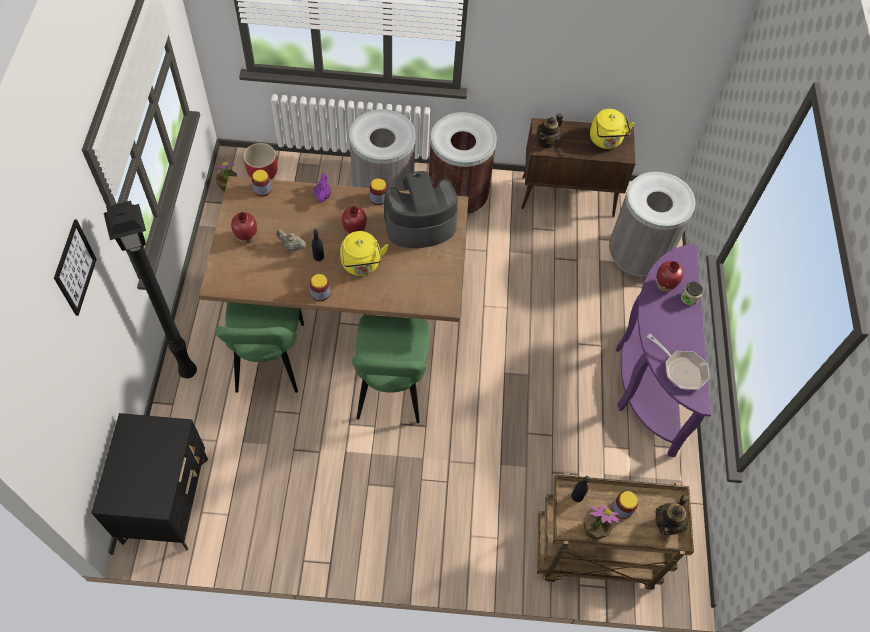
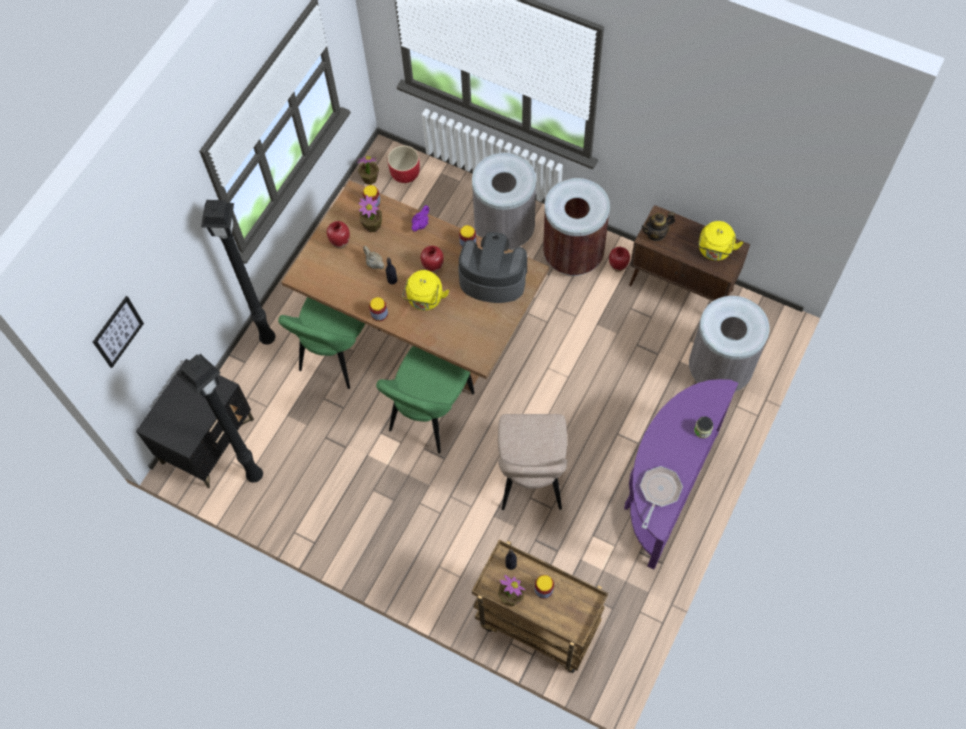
camera: 30 degrees right, 5 degrees up
(75, 268) = (167, 241): picture -> picture (118, 332)
(233, 515) = (255, 474): none -> black floor lamp
(272, 211) = (372, 225): none -> potted plant
(519, 414) = (531, 478): none -> beige chair
(664, 285) = (685, 411): red vase -> red vase (618, 266)
(667, 524) = (575, 616): teapot -> none
(681, 369) = (659, 492): frying pan -> frying pan turned 135 degrees counterclockwise

